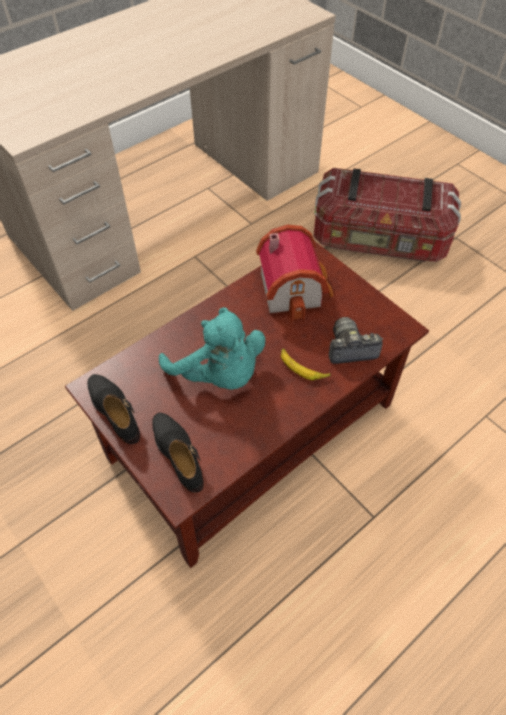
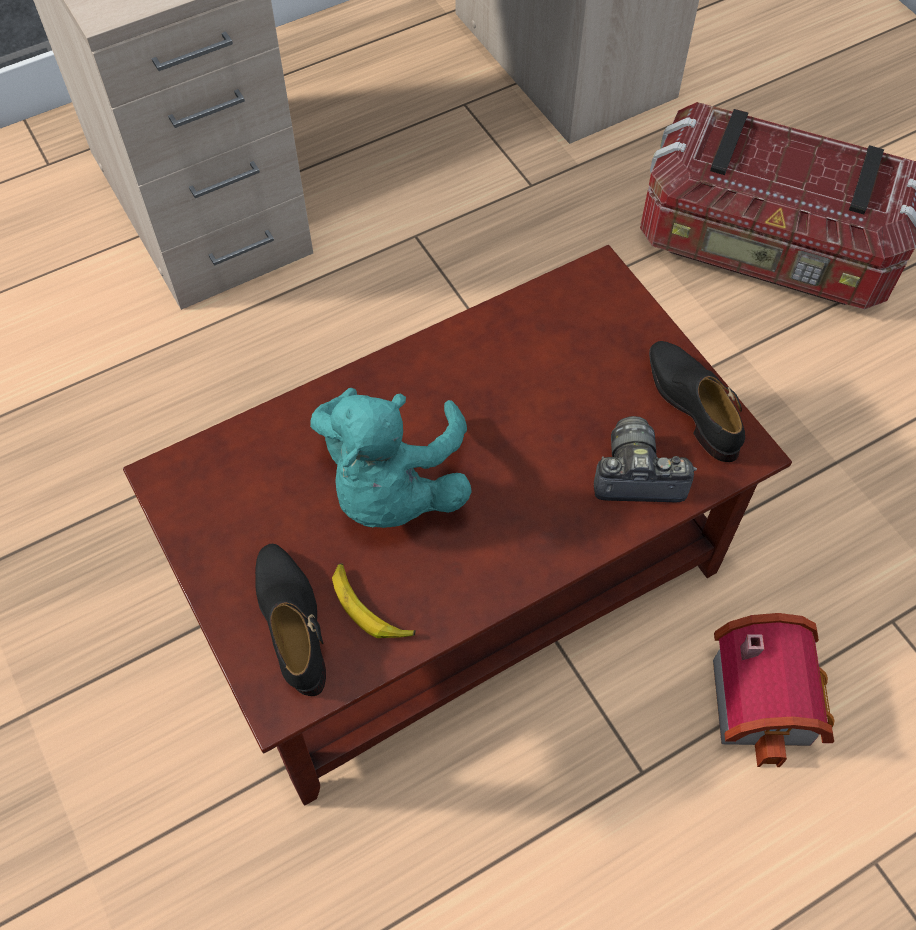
camera: 10 degrees right, 5 degrees up
(114, 410) = (199, 526): black shoe -> black shoe (692, 405)
(219, 373) = (391, 486): turquoise plush toy -> turquoise plush toy turned 45 degrees clockwise
(294, 288) = (560, 344): toy house -> toy house (768, 699)
(302, 367) = (542, 498): banana -> banana (369, 607)

